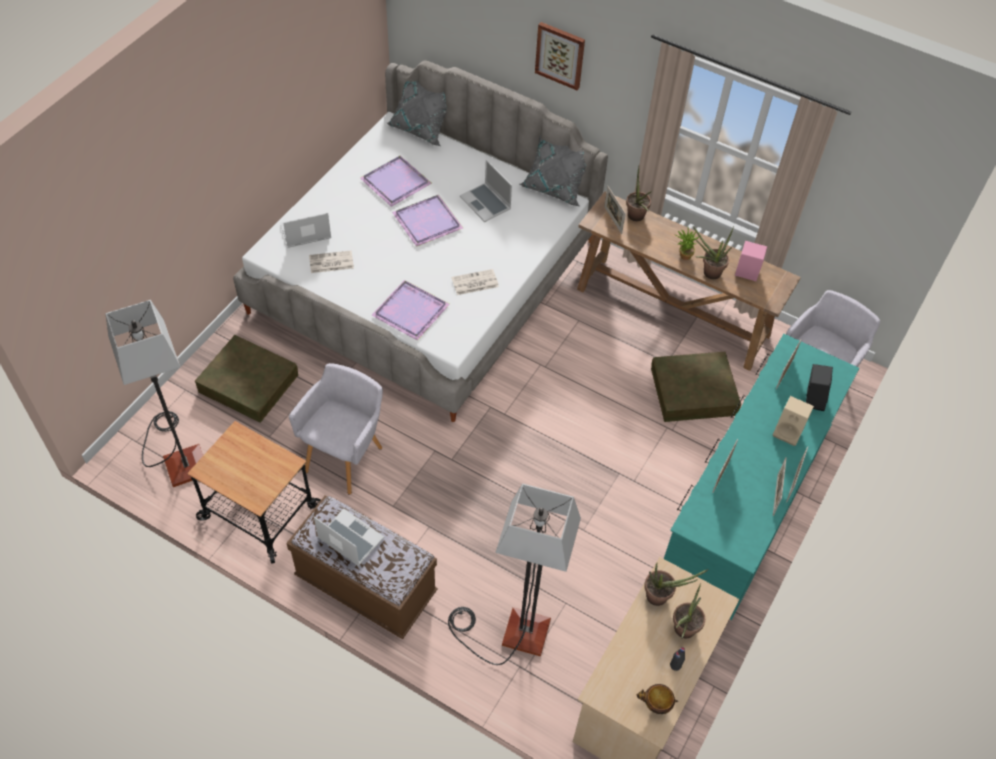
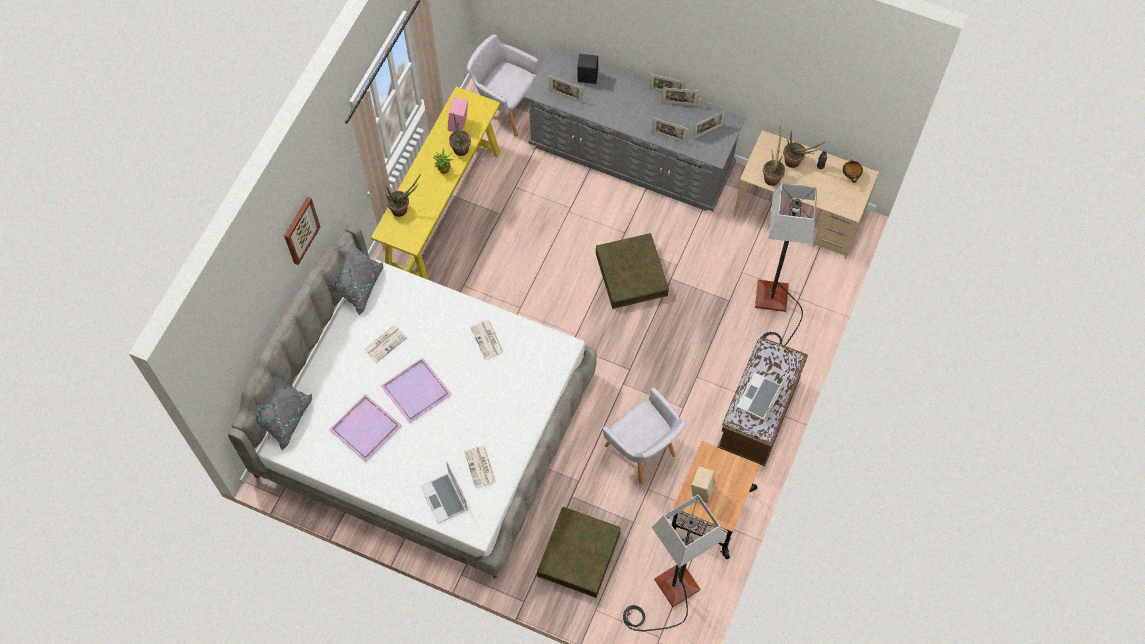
camera: 95 degrees left, 10 degrees up
(346, 456) = (642, 453): grey armchair -> grey armchair turned 150 degrees counterclockwise
(411, 312) = (530, 387): purple tray -> none
(486, 203) = (385, 343): laptop -> newspaper
(613, 220) = (408, 228): picture frame -> picture frame (708, 131)
(673, 313) = (444, 211): brown console table -> yellow console table
(693, 391) = (528, 193): brown storage box -> brown storage box (631, 274)
(743, 503) = (631, 156): turquoise dresser -> grey dresser
(788, 432) = (621, 95): beige speaker -> beige speaker (701, 490)

